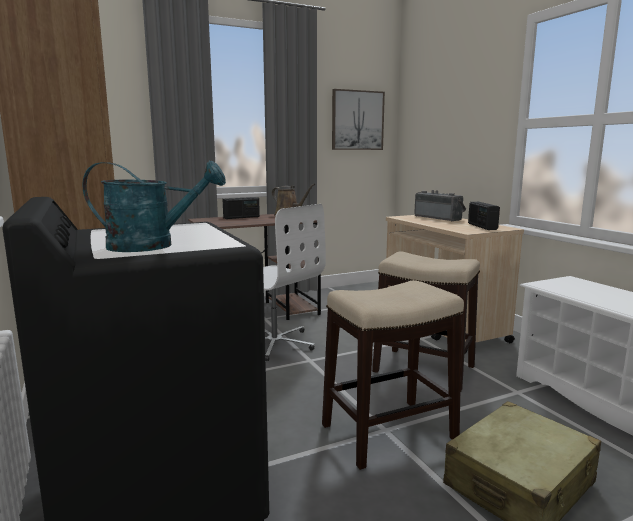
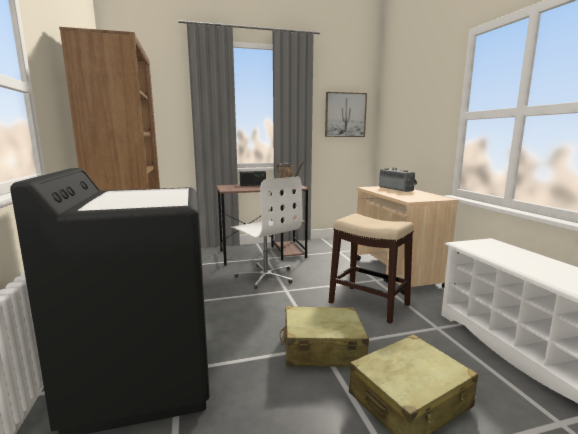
camera: 10 degrees right, 0 degrees up
(153, 246) = (126, 203): turquoise watering can -> none
(387, 432) = (322, 349): stool -> beige suitcase
(482, 226) = (425, 196): radio -> none

